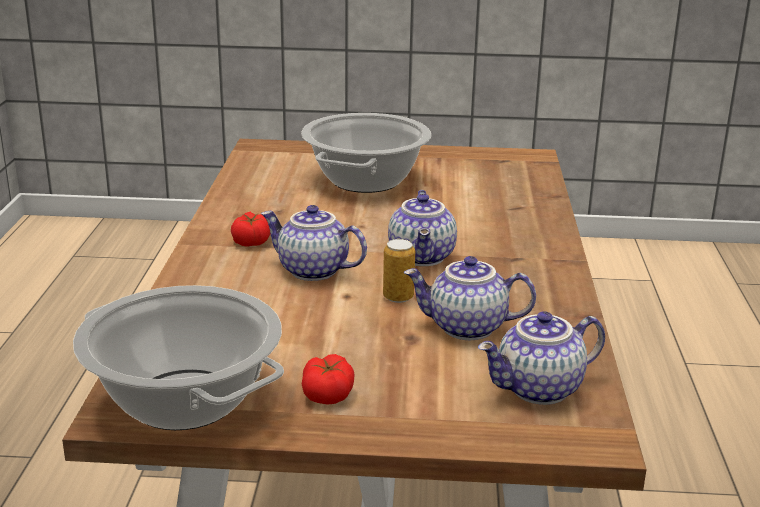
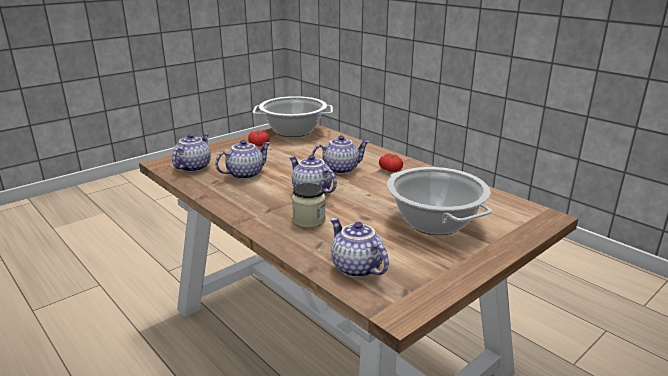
camera: 135 degrees right, 0 degrees up
(398, 297) = (289, 173): can -> none
(487, 230) = (309, 220): none -> jar
(515, 183) = (355, 268): none -> teapot

